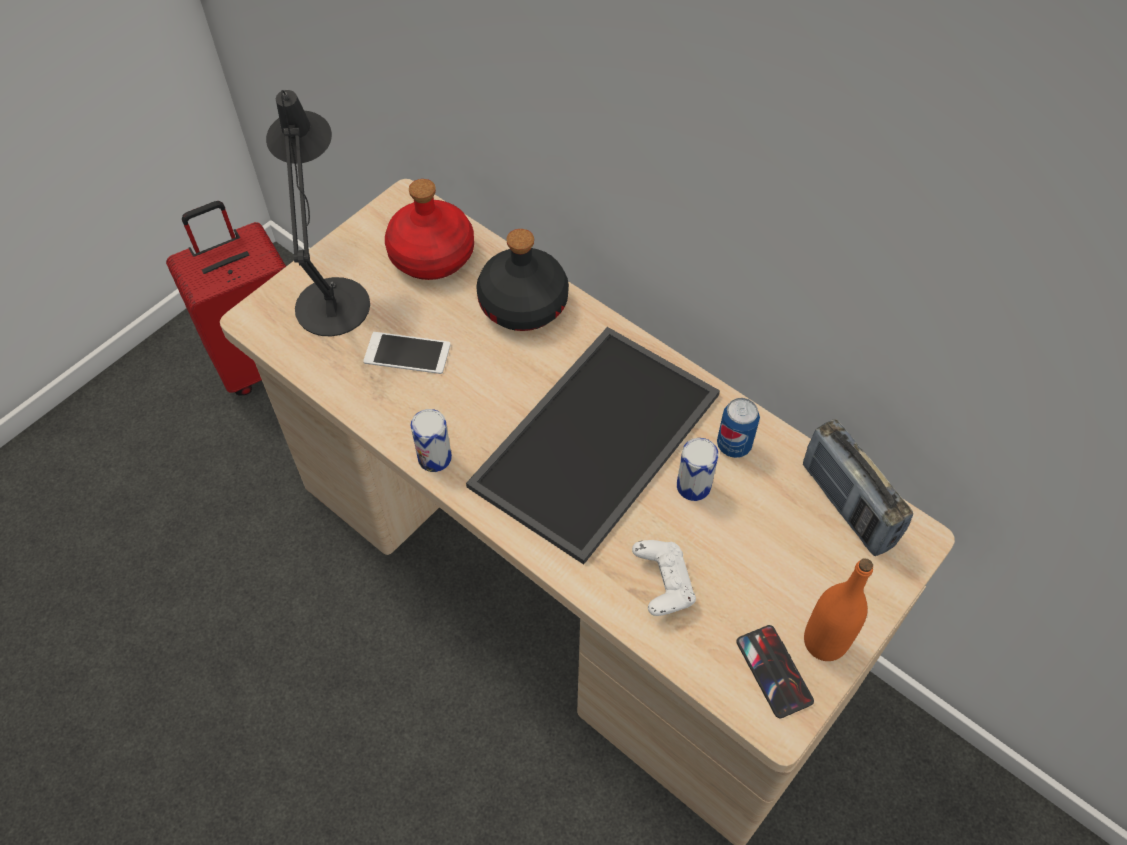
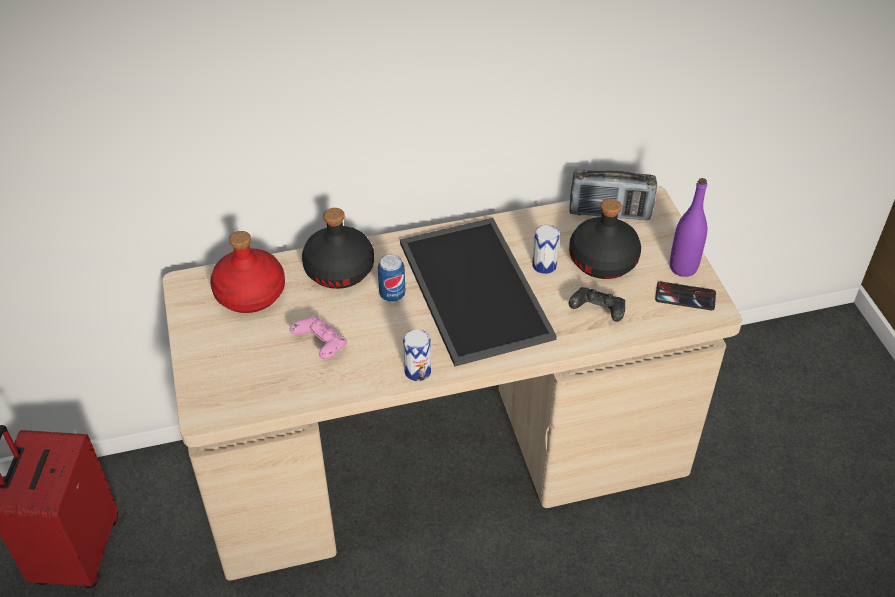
camera: 55 degrees left, 10 degrees down
(333, 297) = (231, 361): black table lamp -> none
(407, 353) = (320, 345): phone -> pink game controller
(663, 584) = (597, 312): white game controller -> black game controller
(733, 445) = (532, 234): can -> can (392, 294)
(757, 544) = (603, 260): none -> black bottle
(824, 642) = (683, 267): orange bottle -> purple bottle

